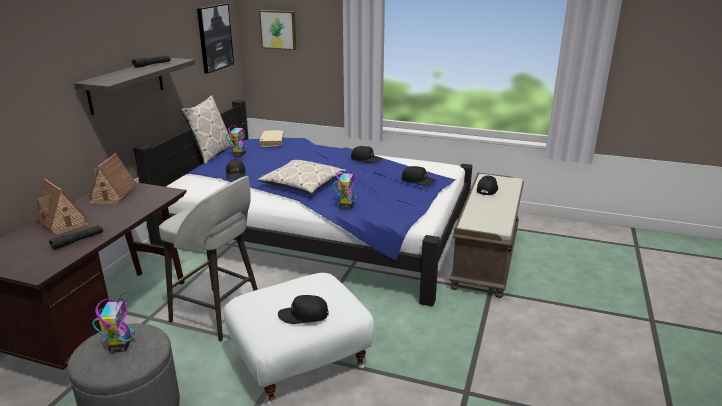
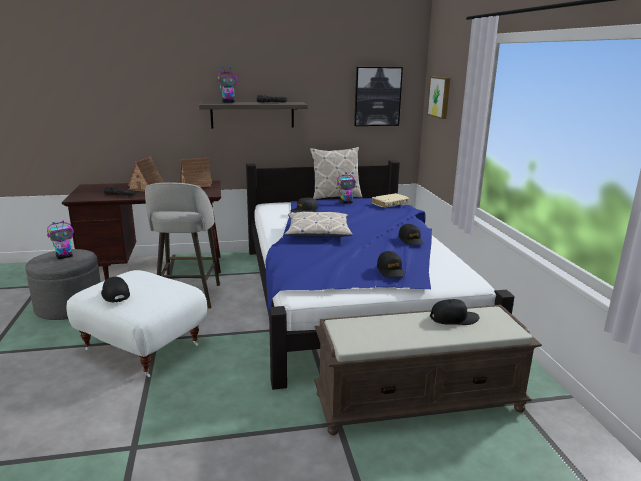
camera: 60 degrees right, 5 degrees down
(347, 206) = (290, 256): toy robot -> toy robot (228, 102)

